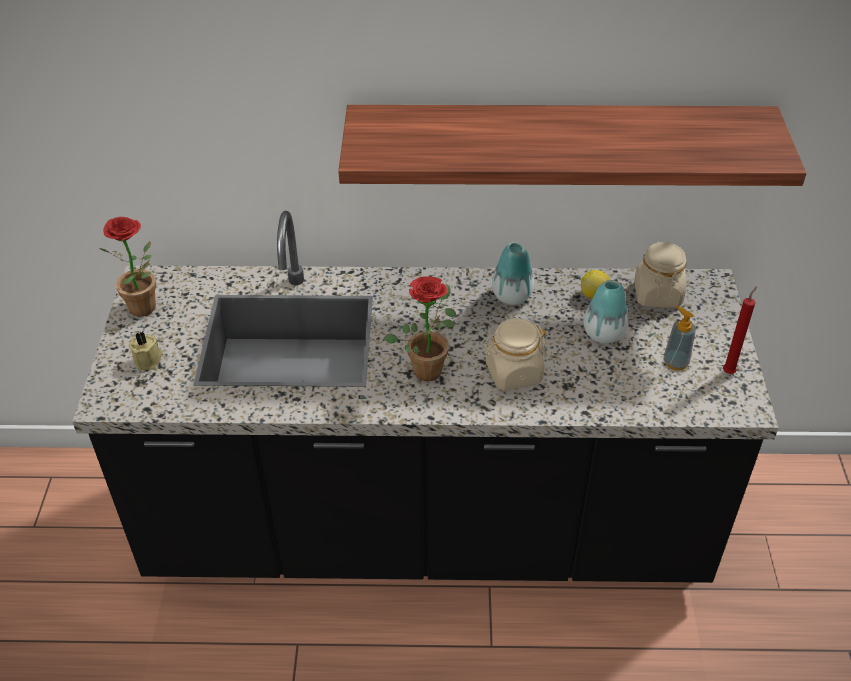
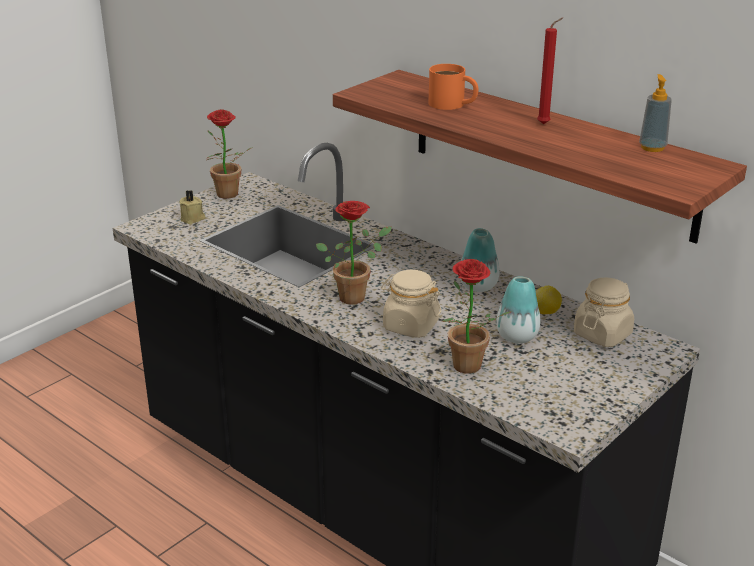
camera: 40 degrees right, 15 degrees down
(470, 134) = (453, 104): none -> orange mug
(609, 392) = (467, 369): none -> potted plant
(675, 362) = (551, 378): soap dispenser -> soap dispenser (652, 147)
(729, 371) = (591, 405): red candle -> red candle (545, 124)

